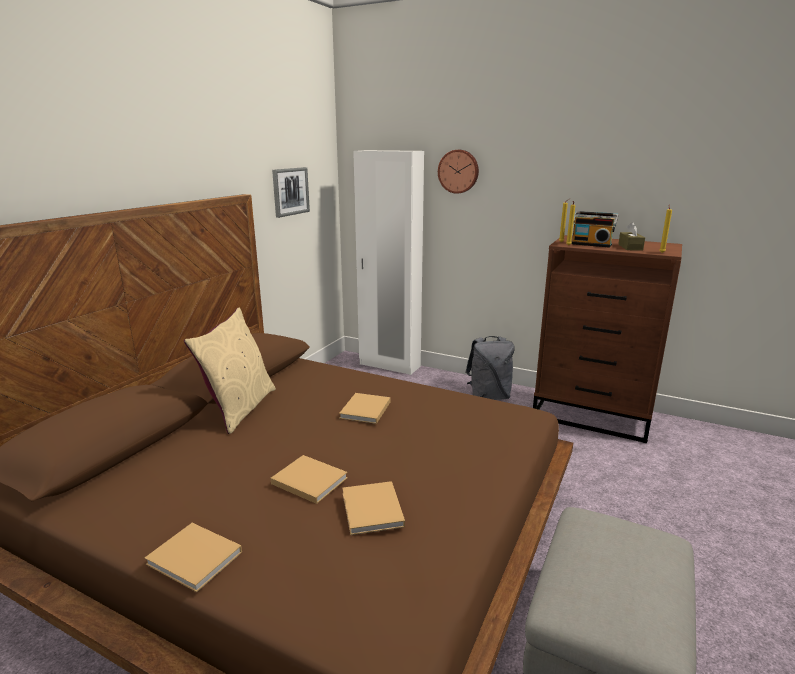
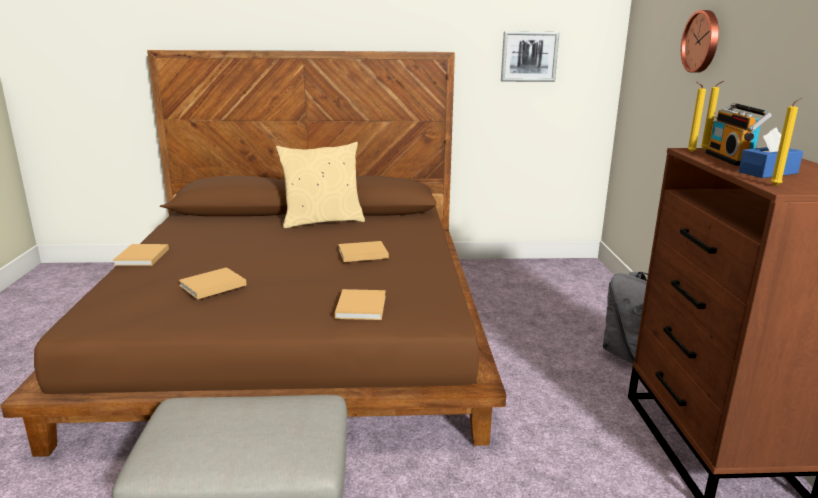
camera: 60 degrees right, 0 degrees up
(308, 480) = (238, 260): beige book -> beige book (361, 306)
(389, 365) = (605, 286): white wardrobe -> none
(630, 247) = (768, 172): brown tissue box -> blue tissue box

